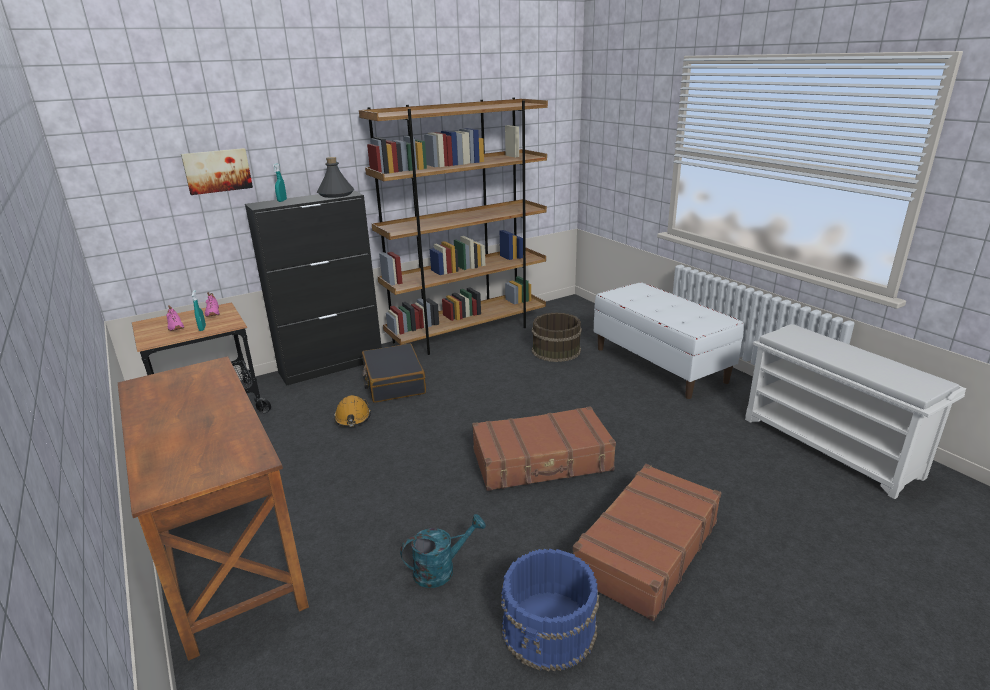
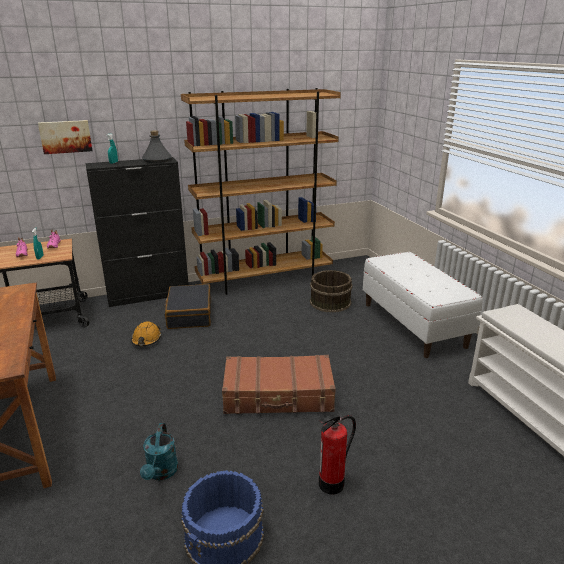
camera: 10 degrees right, 0 degrees up
(441, 569) = (161, 473): turquoise watering can -> turquoise watering can turned 105 degrees clockwise
(645, 549) = (331, 484): brown suitcase -> fire extinguisher

